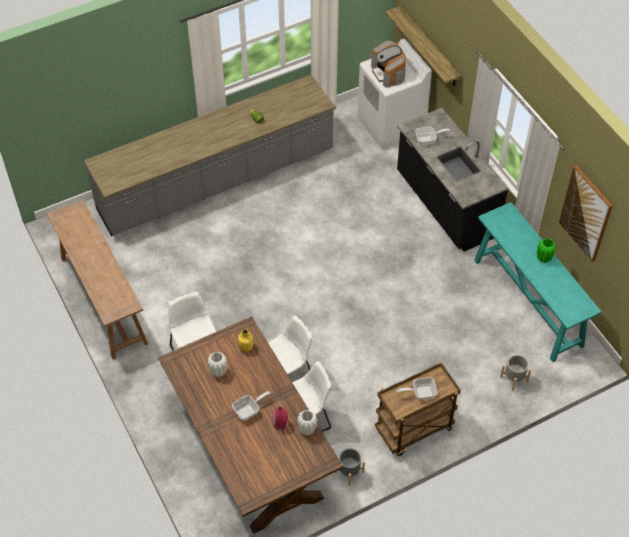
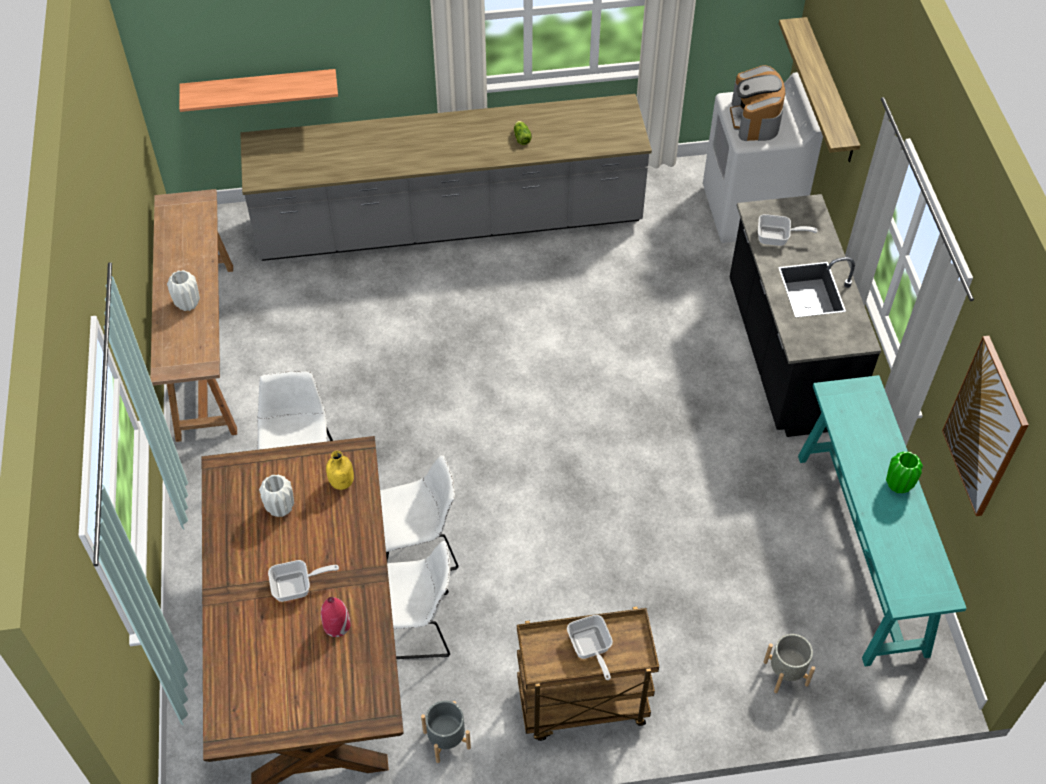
camera: 20 degrees right, 0 degrees up
(90, 130) = (260, 88): none -> shelf
(307, 430) = (373, 650): white vase -> white vase (188, 304)
(420, 393) = (590, 649): frying pan -> frying pan turned 120 degrees counterclockwise

